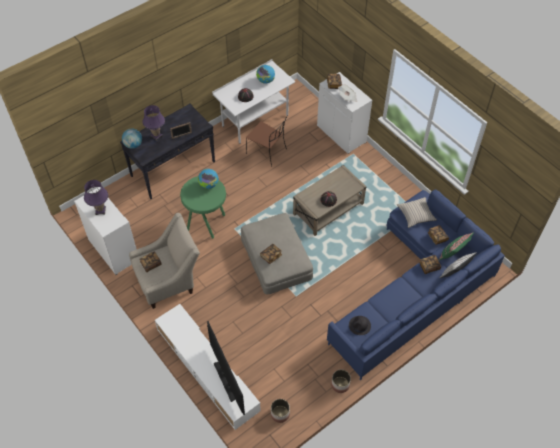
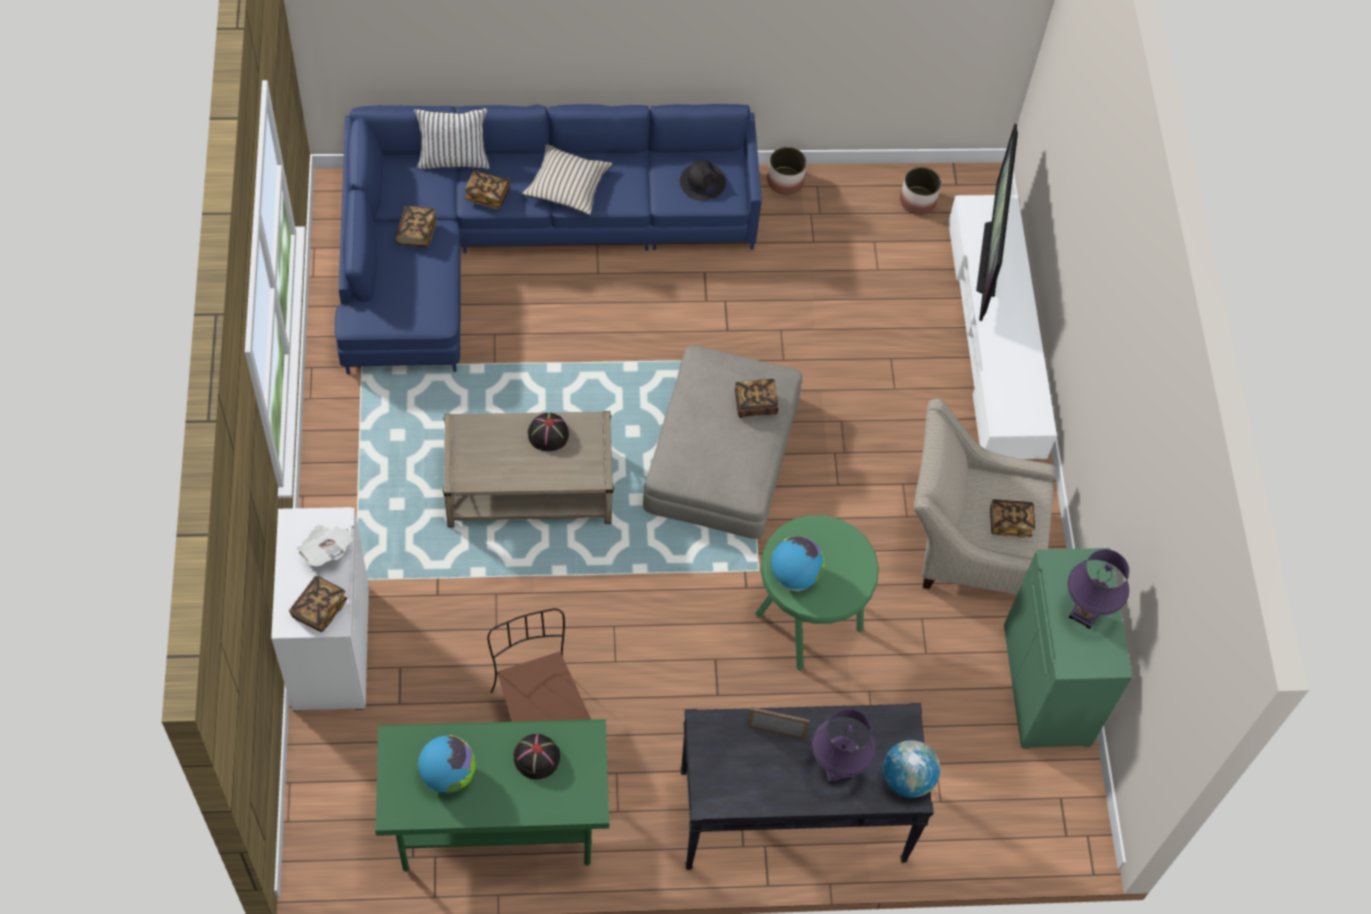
camera: 150 degrees left, 5 degrees up
(113, 250) = (1048, 686): white cabinet -> green cabinet
(255, 121) = (496, 827): white desk -> green desk
(416, 215) = (409, 296): beige pillow -> beige pillow (567, 185)
(452, 254) = (423, 189): green pillow -> none

